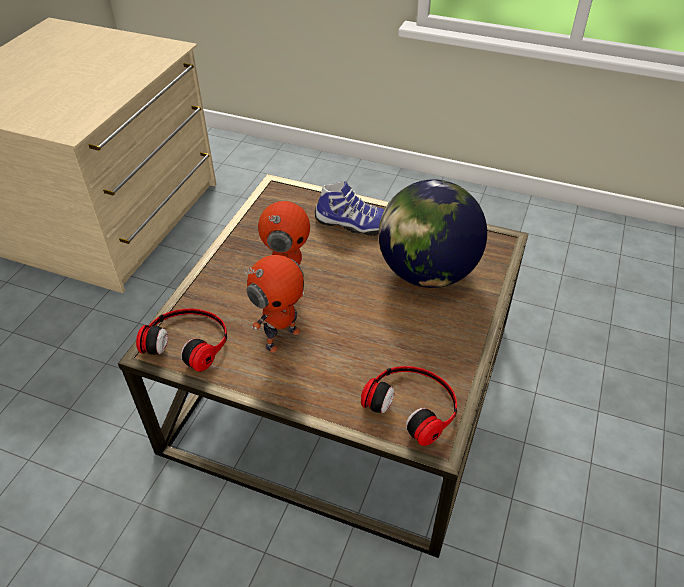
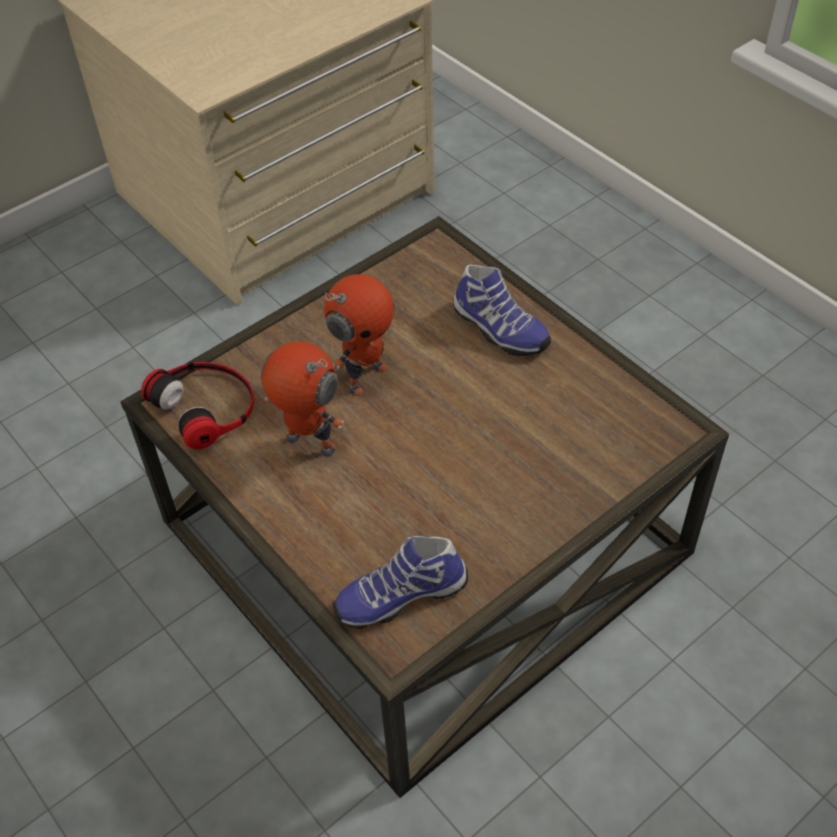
camera: 30 degrees right, 5 degrees up
(281, 337) = (309, 445): toy robot -> toy robot turned 135 degrees counterclockwise
(413, 404) = (400, 594): headphones -> shoe
(426, 272) = (544, 434): globe -> none

